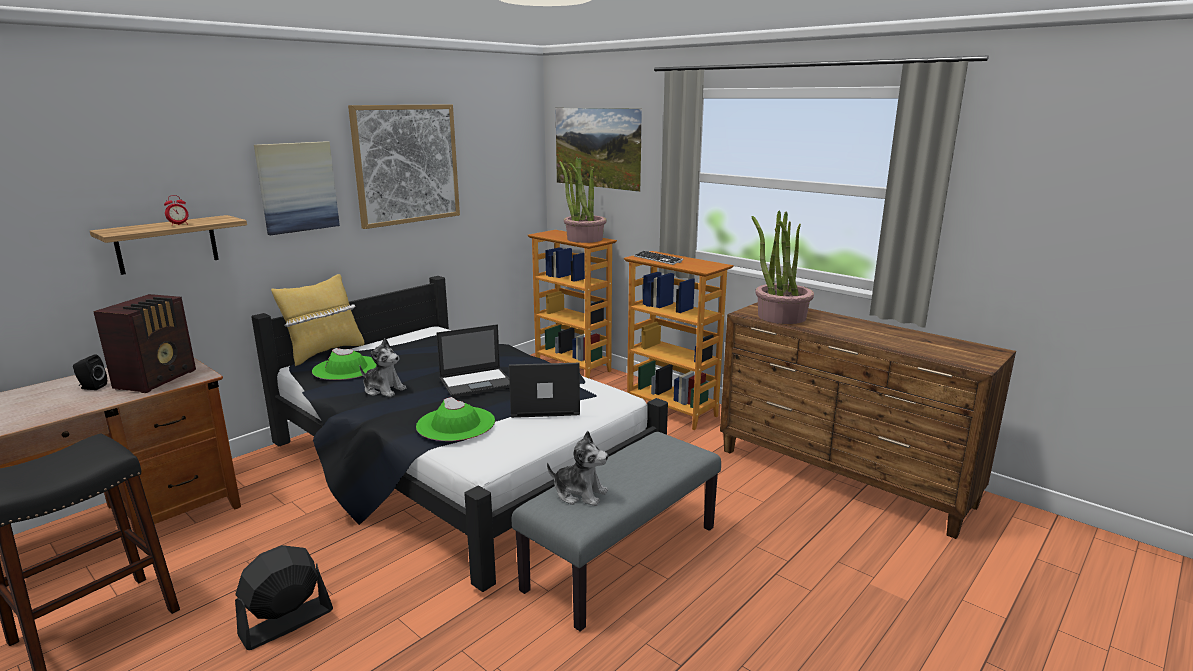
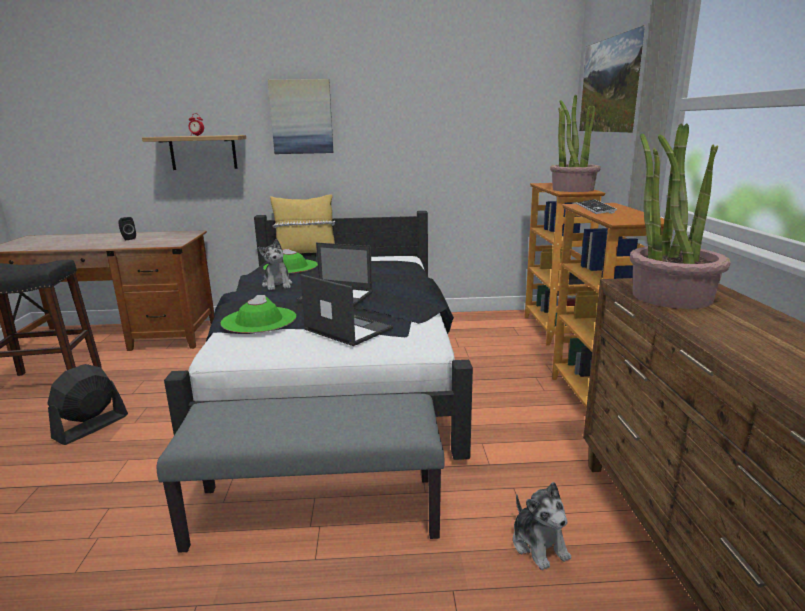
camera: 45 degrees right, 0 degrees up
(158, 379) = (157, 241): radio -> none
(286, 623) = (90, 427): black fan -> black fan turned 60 degrees counterclockwise
(407, 164) = (405, 103): picture -> none
(580, 493) = (240, 414): plush toy -> plush toy (539, 545)

